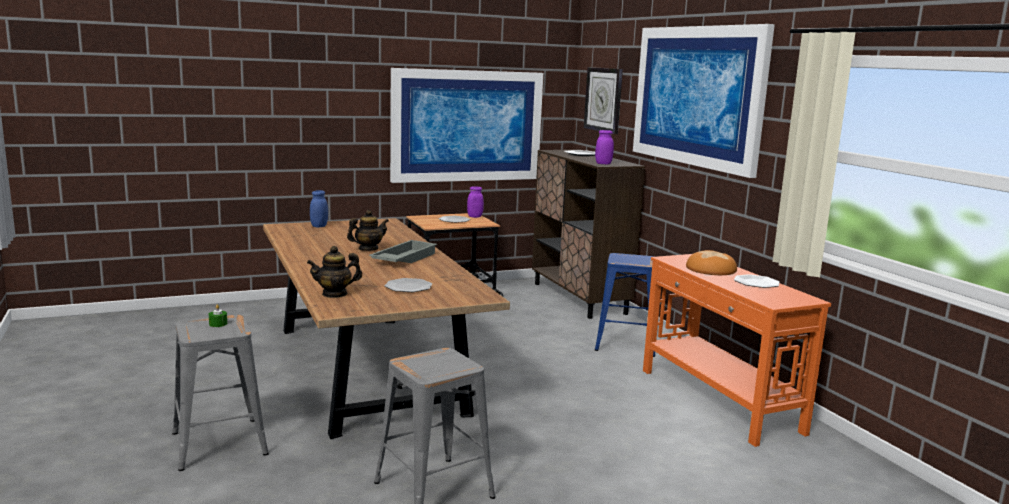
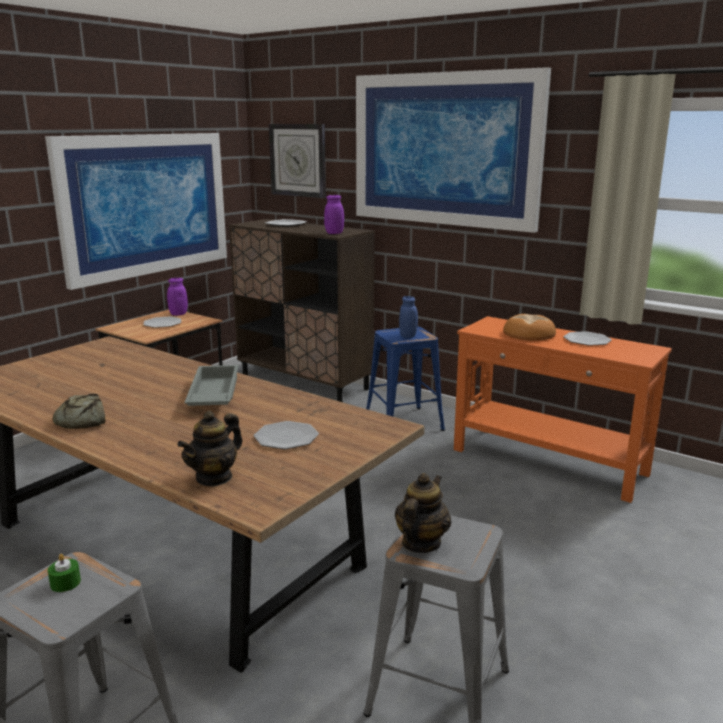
camera: 30 degrees left, 5 degrees up
(310, 255) = (81, 420): none -> bread
(319, 226) = (25, 370): blue jar -> blue jar (408, 335)
(368, 249) = (146, 391): teapot -> teapot (420, 543)

